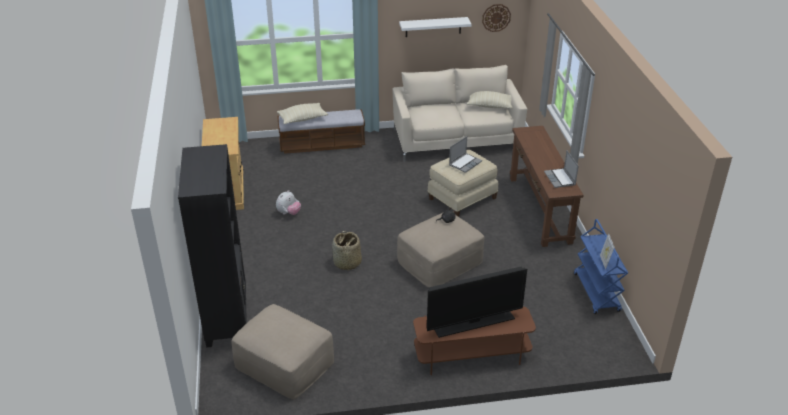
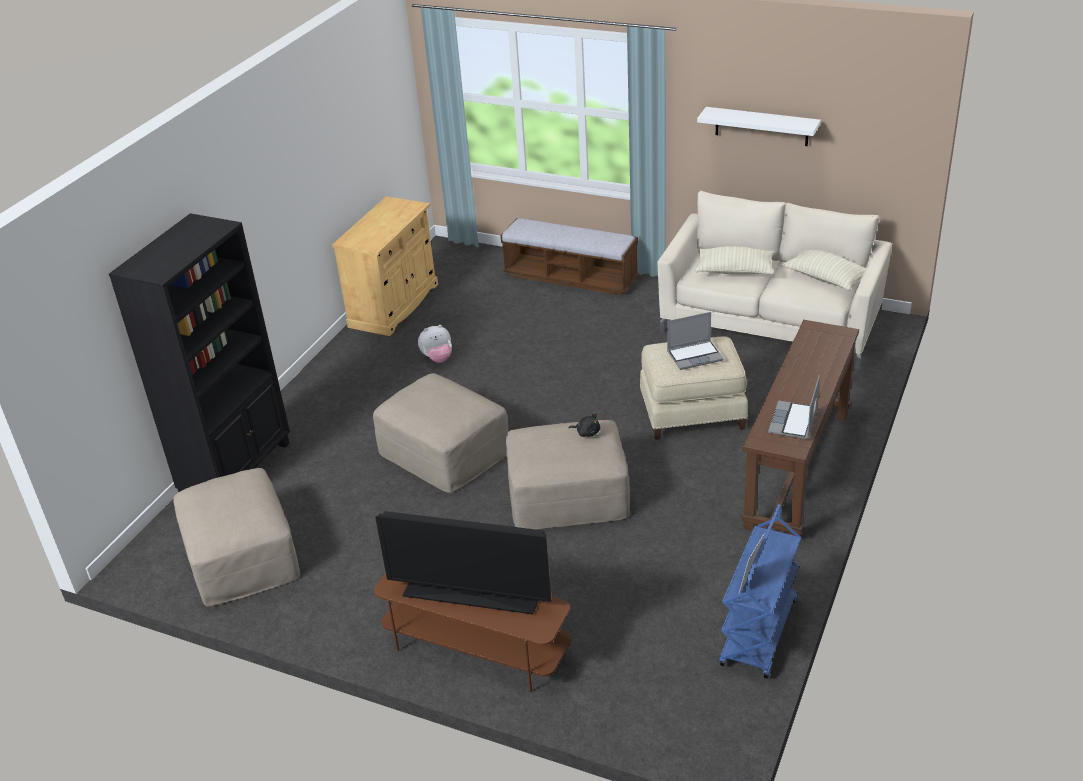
camera: 35 degrees right, 0 degrees up
(302, 119) = (541, 230): beige pillow -> beige pillow (735, 271)
(347, 263) = (443, 451): basket -> beige ottoman
(496, 17) = (871, 130): wall clock -> none

